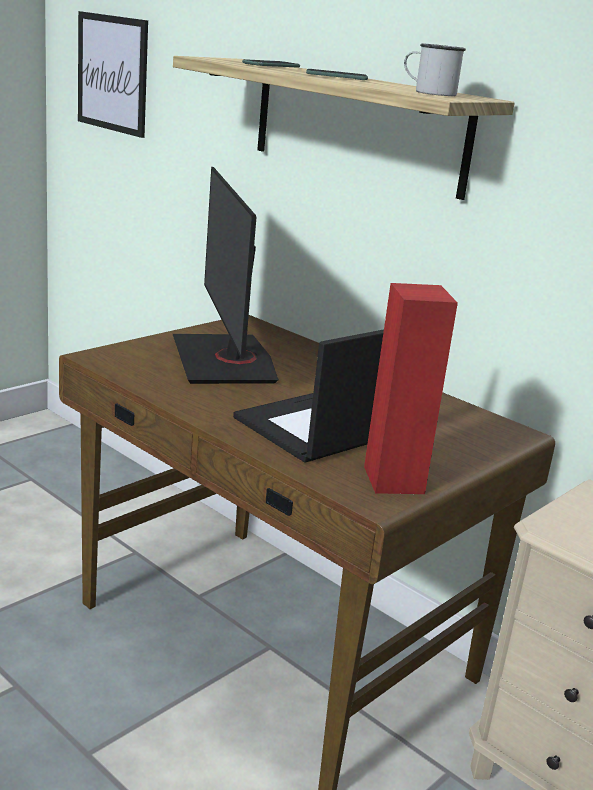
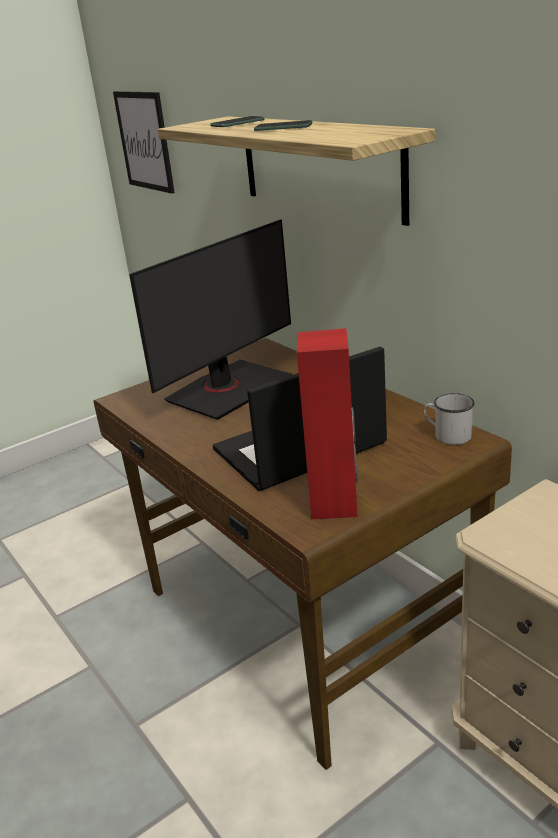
camera: 15 degrees right, 5 degrees up
(225, 360) = (228, 389): monitor -> monitor turned 135 degrees counterclockwise
(428, 92) = (348, 135): white mug -> white mug (447, 435)

